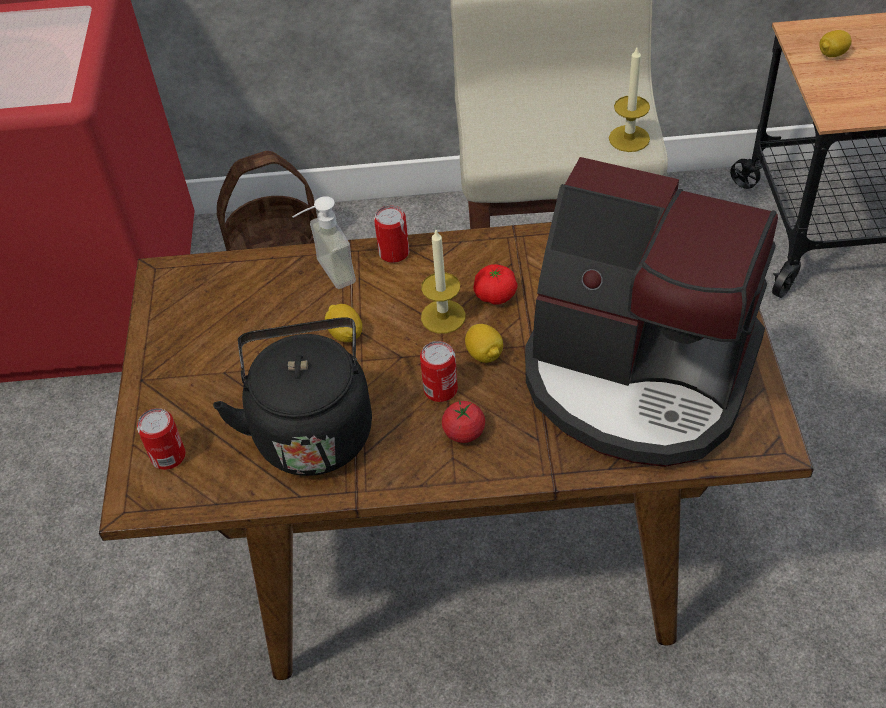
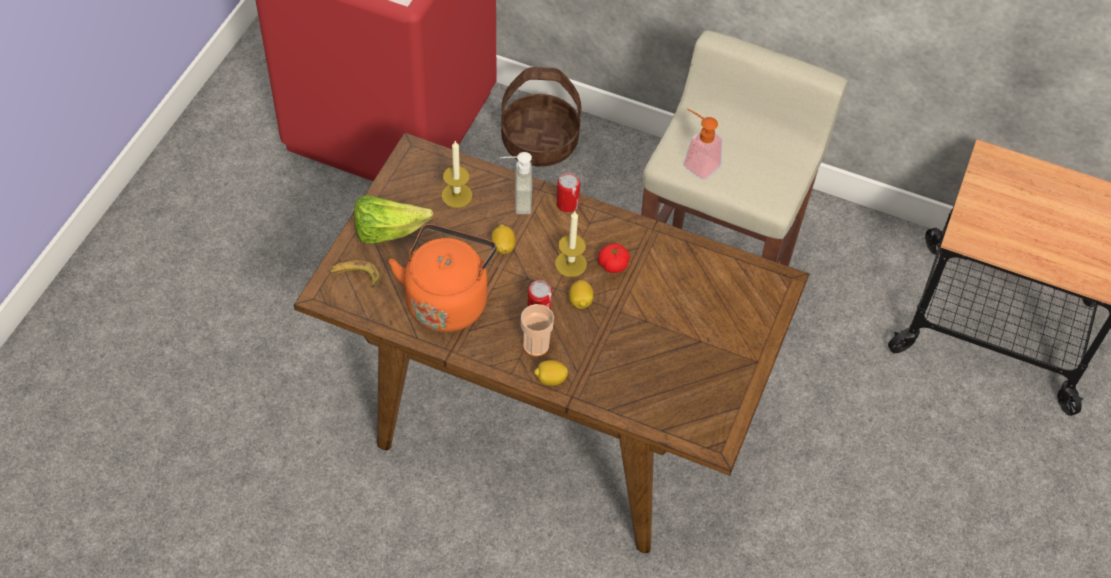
camera: 20 degrees right, 5 degrees up
(168, 456) = (355, 276): can -> banana
(182, 382) = (387, 232): none -> lettuce
(312, 429) = (447, 299): black kettle -> orange kettle
(464, 432) = (536, 345): tomato -> cup
(520, 142) = (696, 163): none -> soap dispenser
(629, 138) = (772, 194): candle -> candle (456, 195)
(638, 376) = (666, 361): coffee machine -> none
(832, 54) = (1000, 187): lemon -> lemon (550, 379)

